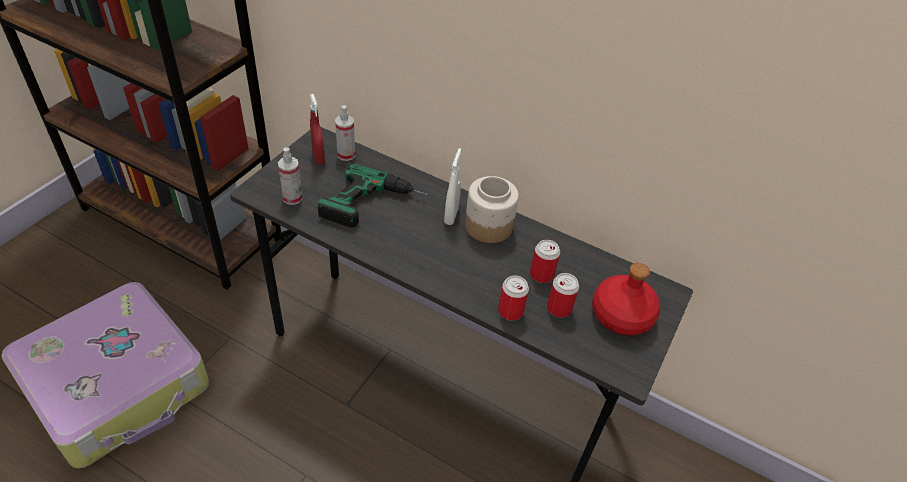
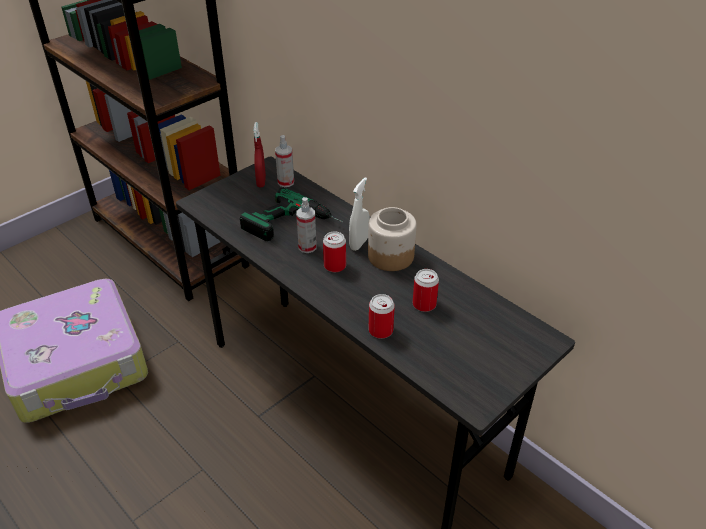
camera: 20 degrees right, 5 degrees down
(292, 198) = (225, 211): spray bottle -> spray bottle (307, 247)
(559, 308) = (428, 335): can -> can (335, 266)
(622, 316) = (489, 352): red bottle -> none

